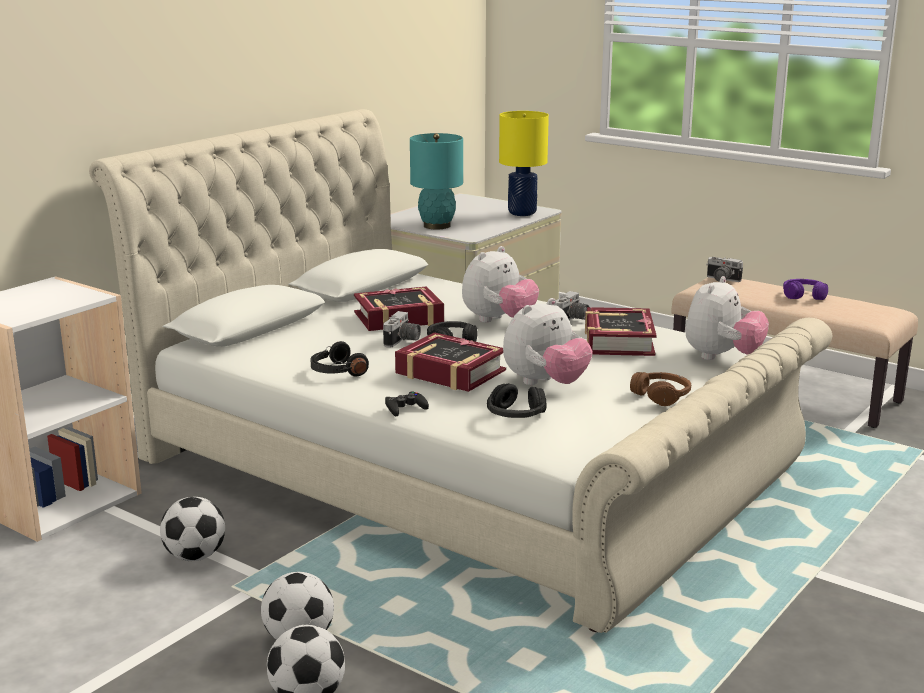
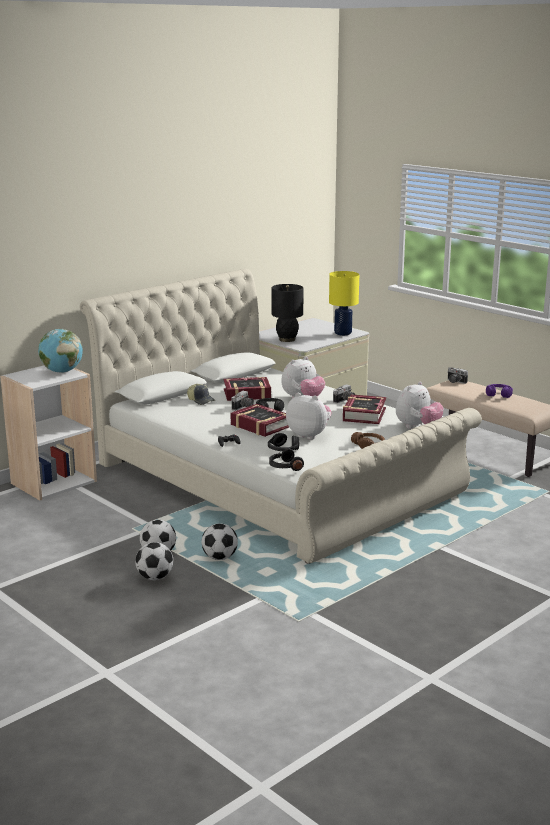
camera: 10 degrees right, 0 degrees up
(65, 293) = (61, 371): none -> globe
(195, 557) = (117, 513): football -> football (220, 558)
(322, 333) = (201, 400): none -> cap
(336, 371) = (200, 422): black headphones -> black headphones (284, 467)
(436, 226) = (287, 339): turquoise table lamp -> black table lamp
(545, 384) = (309, 435): plush toy -> plush toy turned 120 degrees counterclockwise

